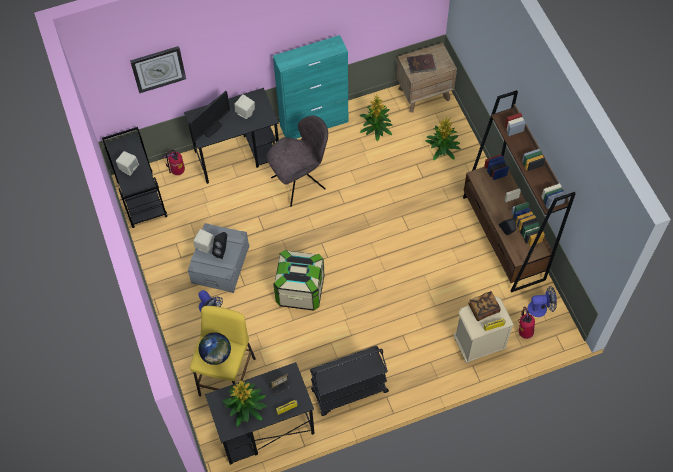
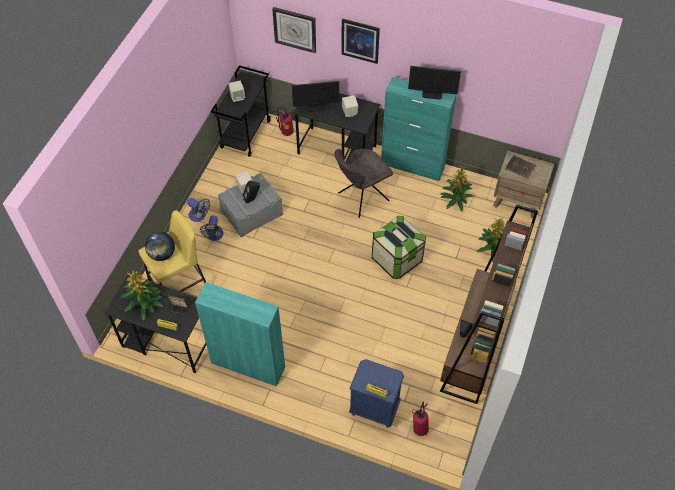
camera: 40 degrees right, 5 degrees down
(231, 41) = (360, 40): none -> picture
(300, 182) = (361, 198): grey chair -> grey chair turned 135 degrees clockwise
(300, 290) = (286, 270): storage box -> storage box (397, 259)
(321, 48) = (432, 94): none -> monitor
(349, 392) = (247, 365): black cart -> turquoise cabinet
(478, 345) = (374, 408): beige nightstand -> blue nightstand
(483, 309) = (381, 373): book -> none
(541, 308) = (451, 422): fan -> fan (199, 216)

